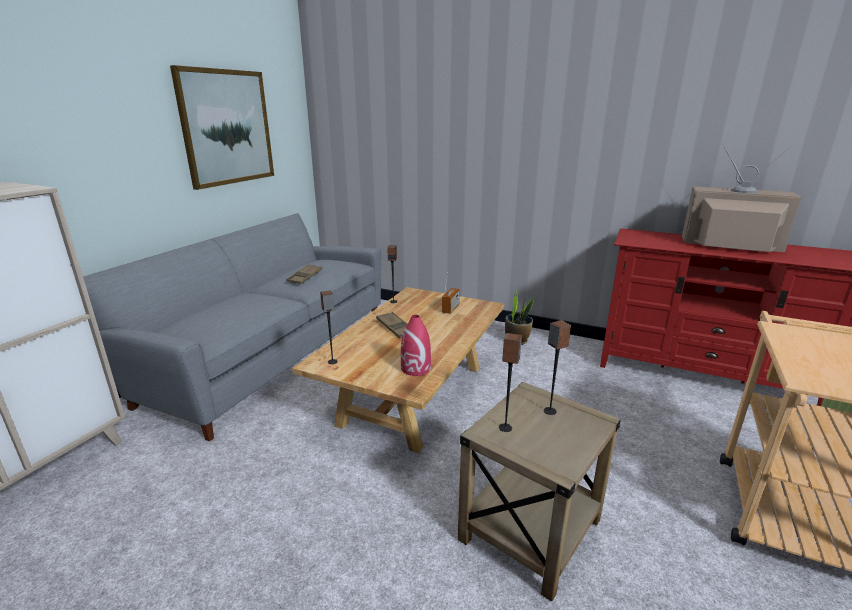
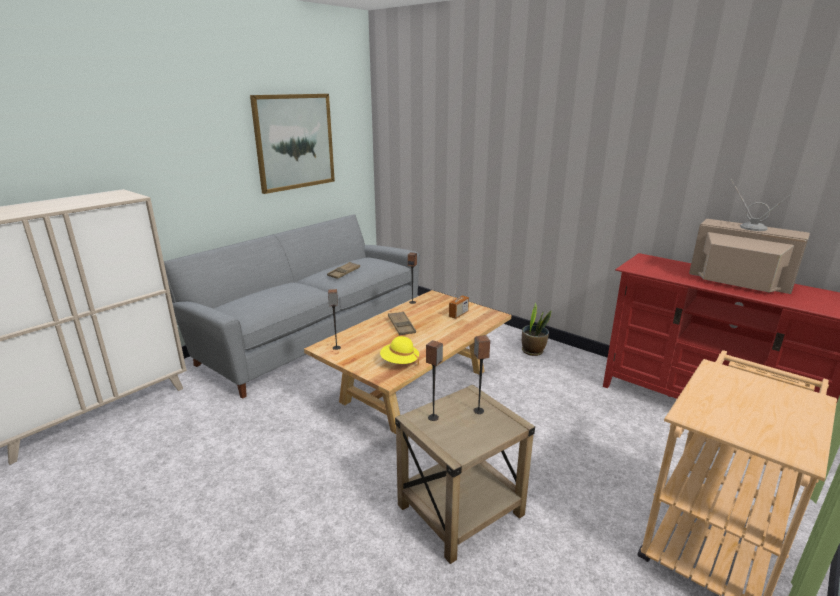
camera: 15 degrees right, 0 degrees up
(416, 368) = (399, 362): red vase -> yellow hat

